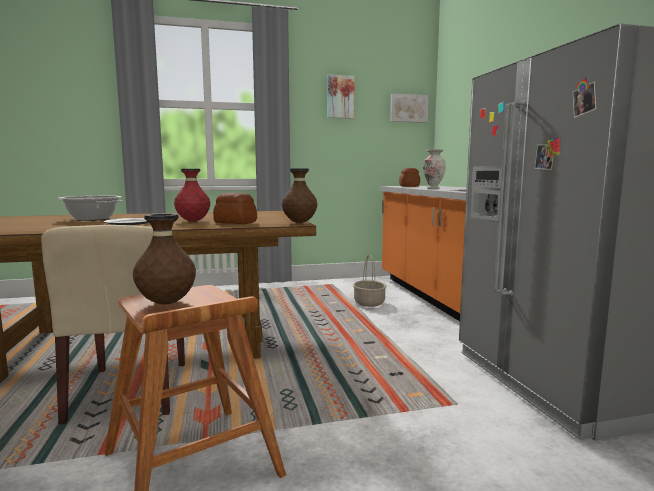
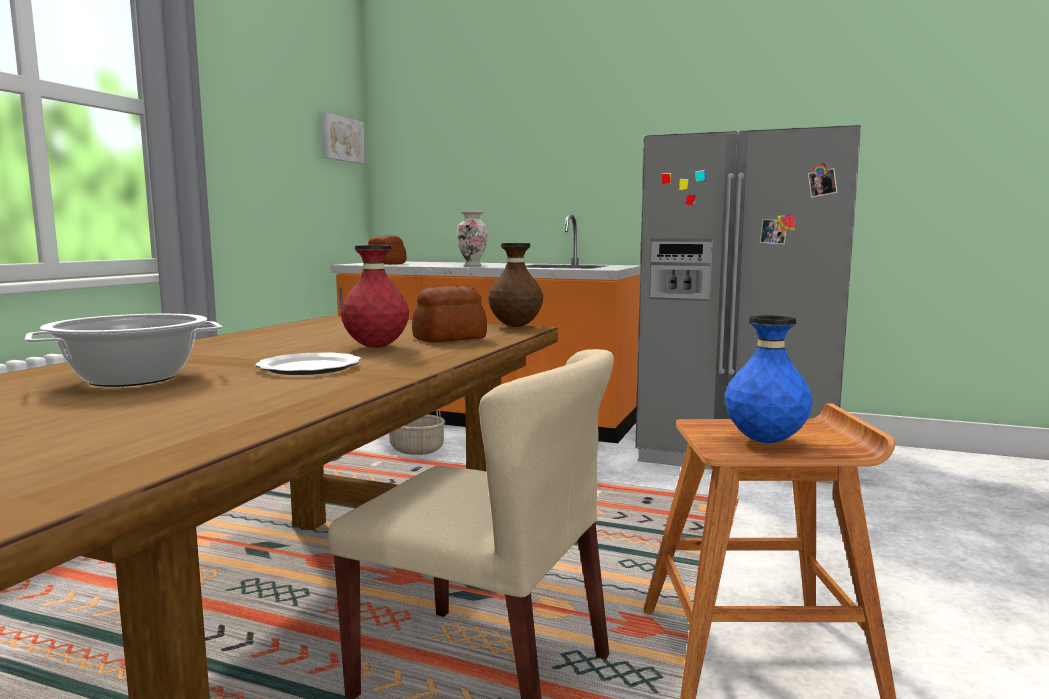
camera: 55 degrees left, 0 degrees up
(166, 303) = (765, 441): brown vase -> blue vase
(340, 97) = (260, 107): picture -> none

